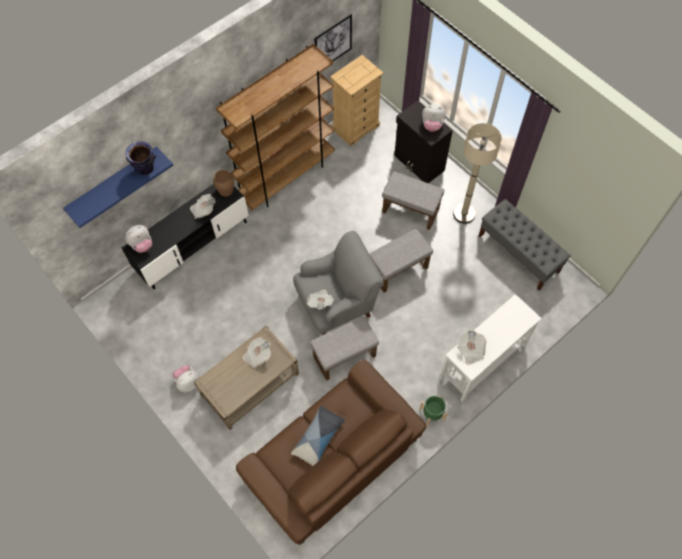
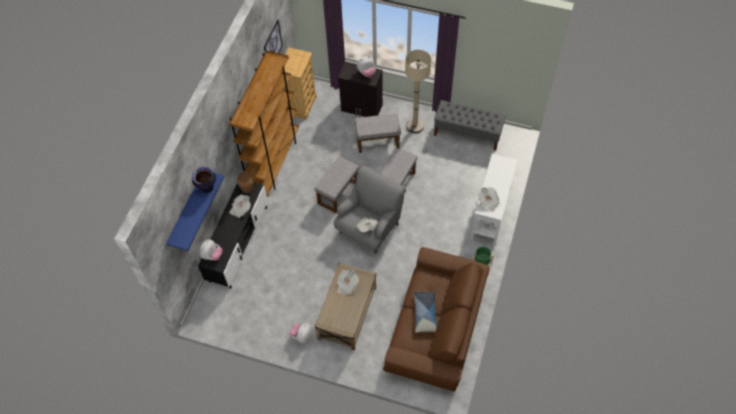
camera: 30 degrees left, 5 degrees down
(344, 357) = (399, 260): grey ottoman -> grey ottoman (338, 193)

